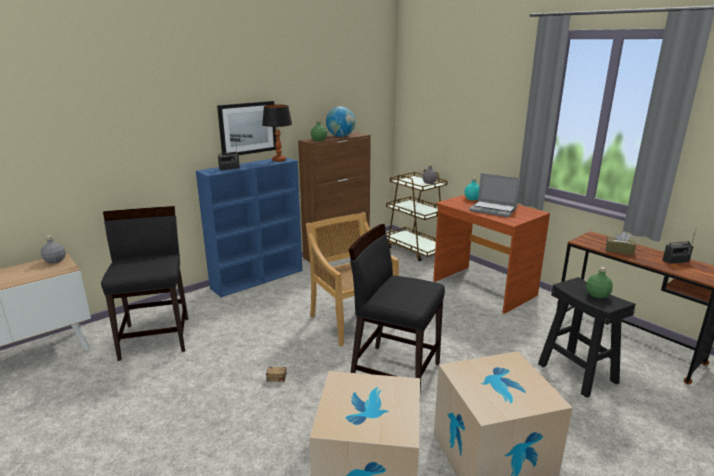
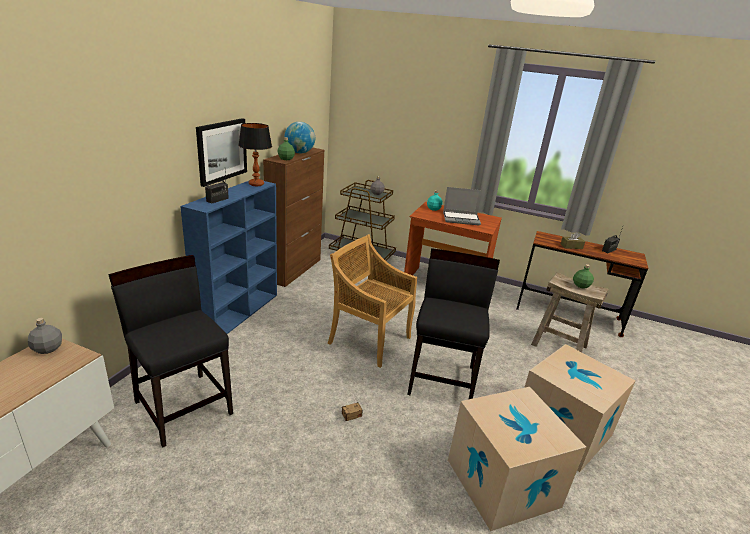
camera: 30 degrees left, 5 degrees up
(394, 371) = (442, 379): black chair -> black chair turned 105 degrees clockwise
(576, 373) = (558, 345): black stool -> beige stool

